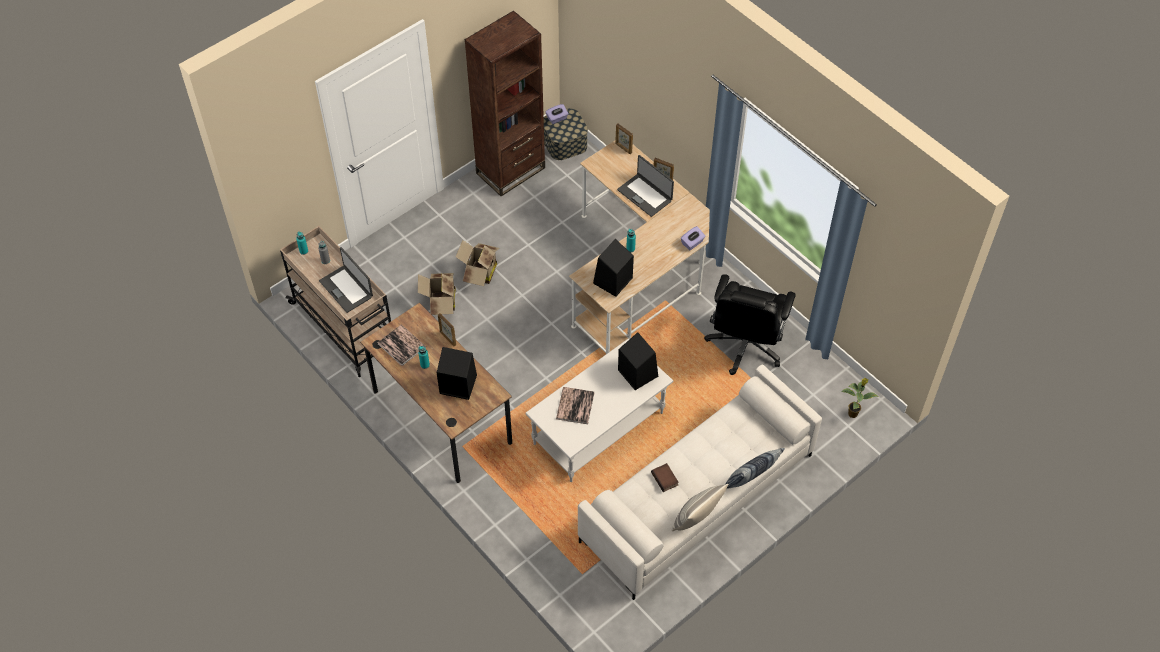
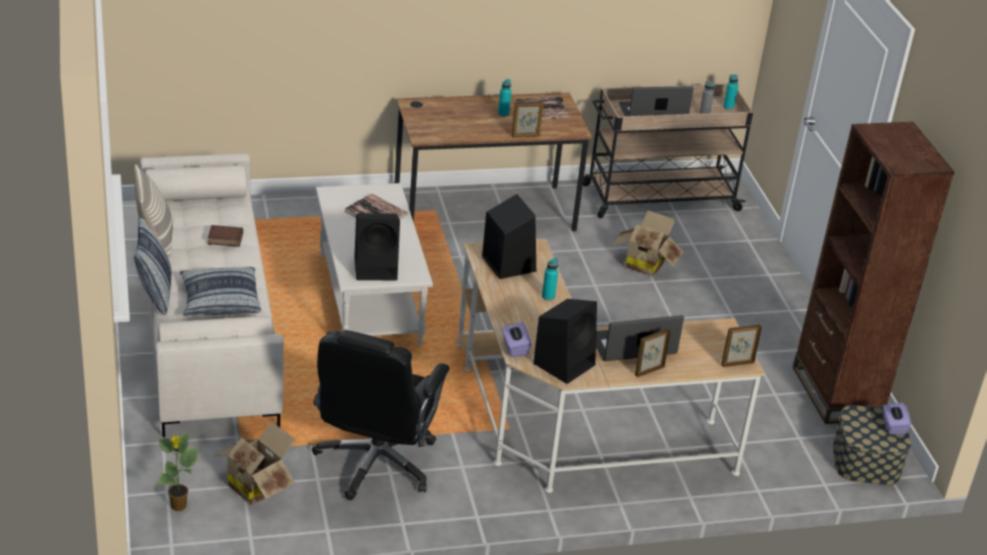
camera: 115 degrees right, 20 degrees down
(457, 384) = (459, 121): black speaker -> black speaker (564, 363)
(479, 273) = (670, 305): cardboard box -> cardboard box (257, 485)
(728, 442) = (220, 300): none -> pillow
(745, 345) = (375, 463): black office chair -> black office chair turned 120 degrees counterclockwise

